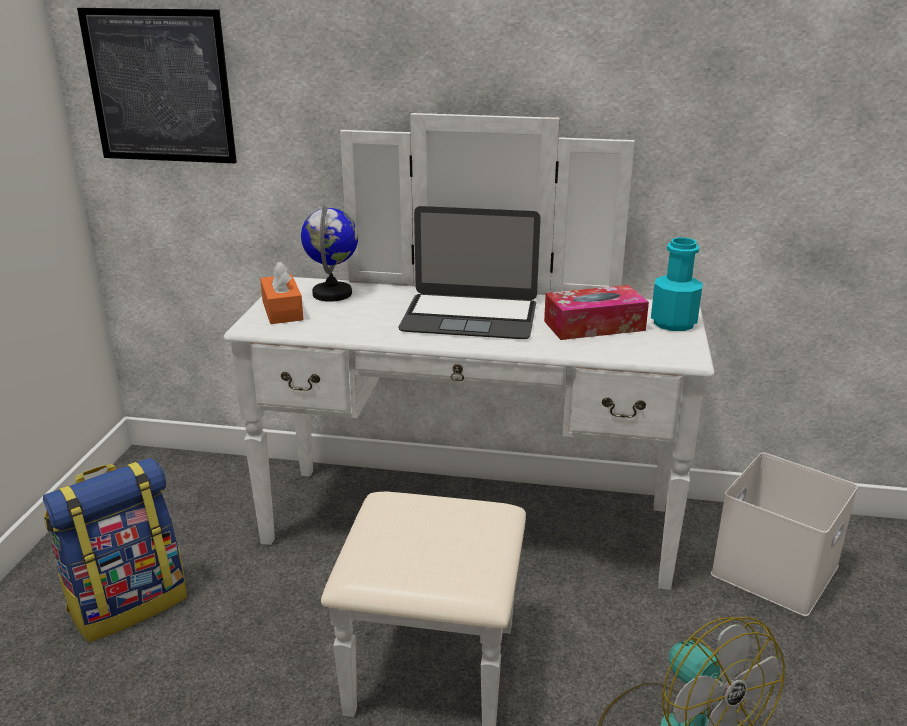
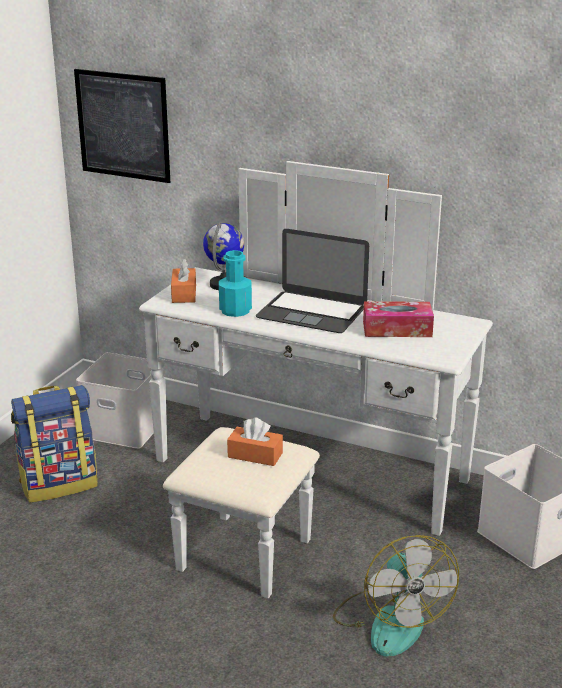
camera: 15 degrees right, 0 degrees up
(205, 501) = (126, 427): none -> white storage box
(447, 530) = (255, 455): none -> orange tissue box
(673, 323) = (458, 334): turquoise bottle -> turquoise bottle (235, 310)

